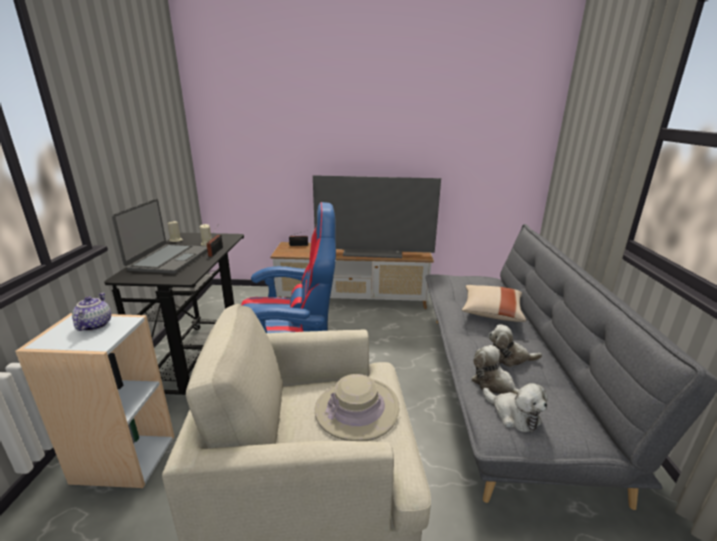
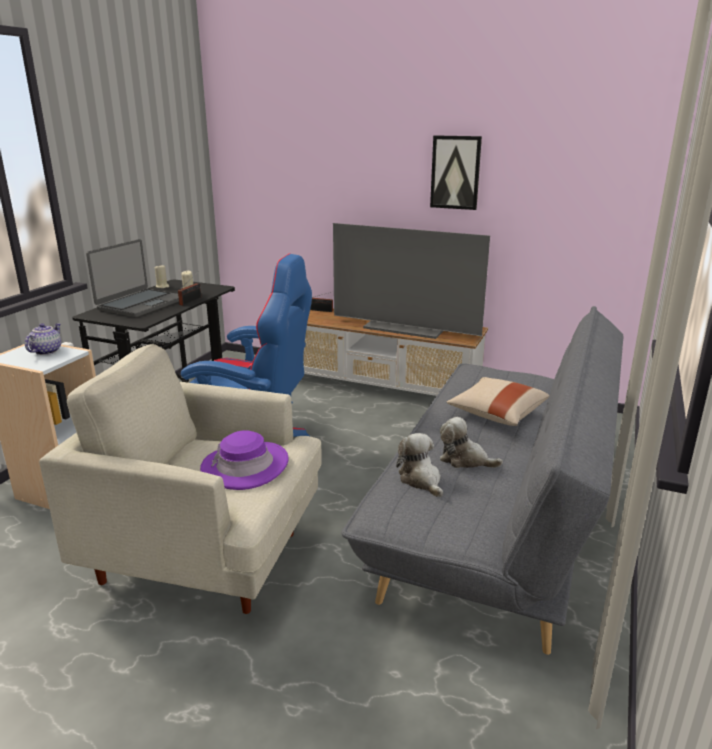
camera: 20 degrees right, 0 degrees up
(357, 409) = (245, 466): beige hat -> purple hat
(402, 132) = (455, 172): none -> picture
(513, 415) = (409, 506): plush toy -> none

